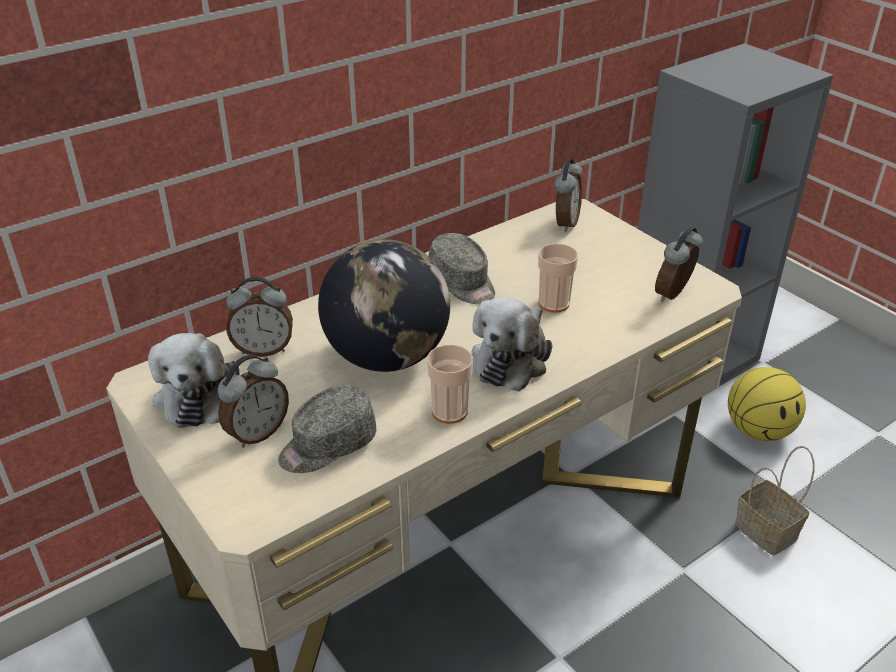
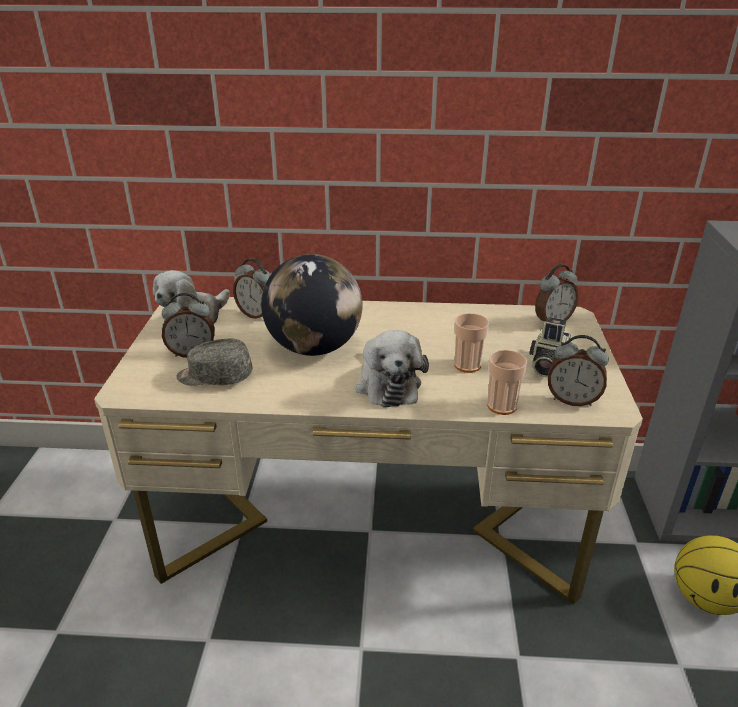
camera: 40 degrees right, 5 degrees down
(449, 411) = (304, 394): cup -> cup (502, 406)
(462, 283) = (422, 328): grey cap -> none
(512, 359) = (388, 384): plush toy -> plush toy turned 75 degrees counterclockwise
(615, 271) = (546, 365): none -> camera
(674, 295) = (572, 400): alarm clock -> alarm clock turned 150 degrees counterclockwise
(768, 532) = (627, 679): basket -> none

